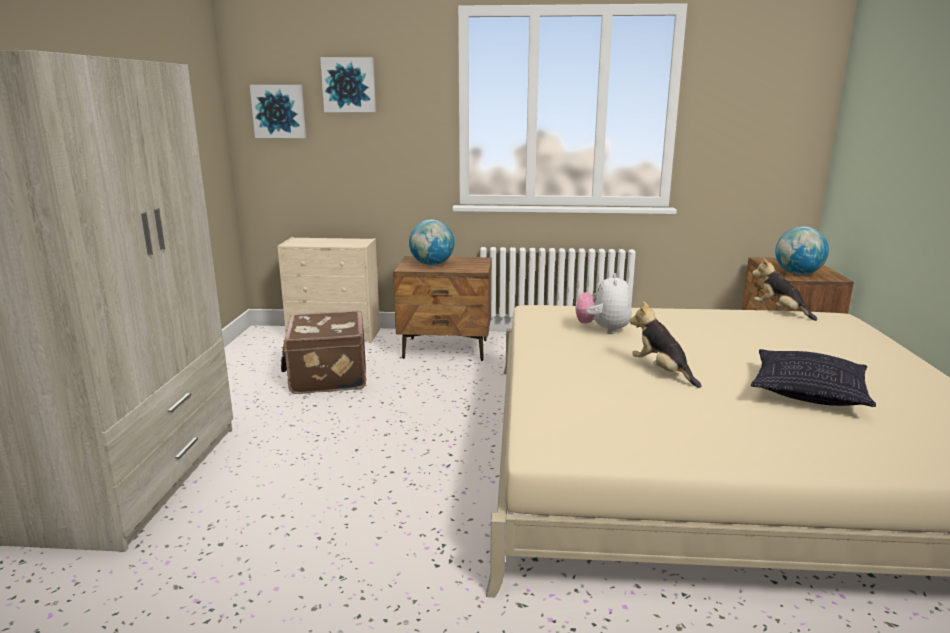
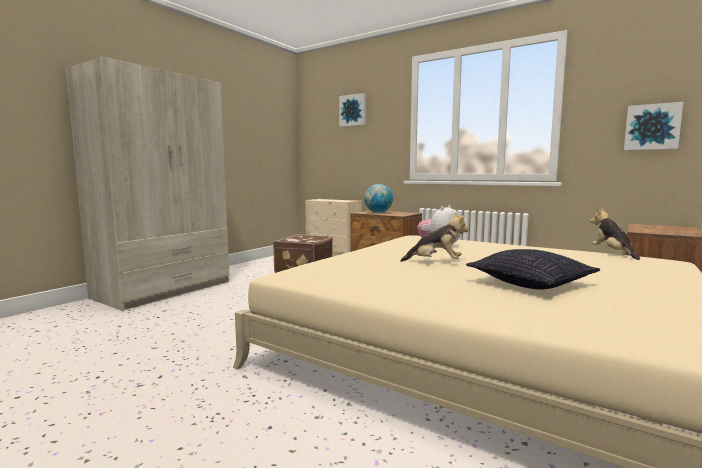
camera: 30 degrees right, 10 degrees down
(279, 111) = (320, 128): picture -> picture (652, 127)
(661, 372) = (435, 263): plush toy -> plush toy turned 105 degrees clockwise
(797, 274) = (655, 231): globe -> none

